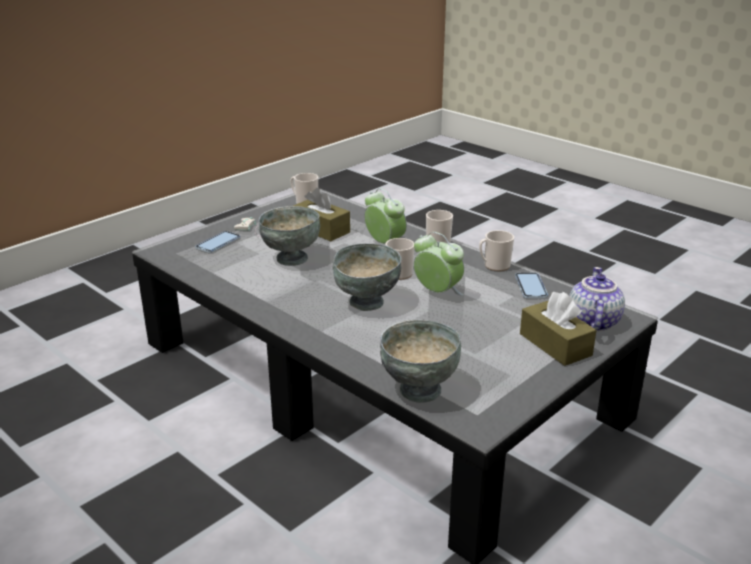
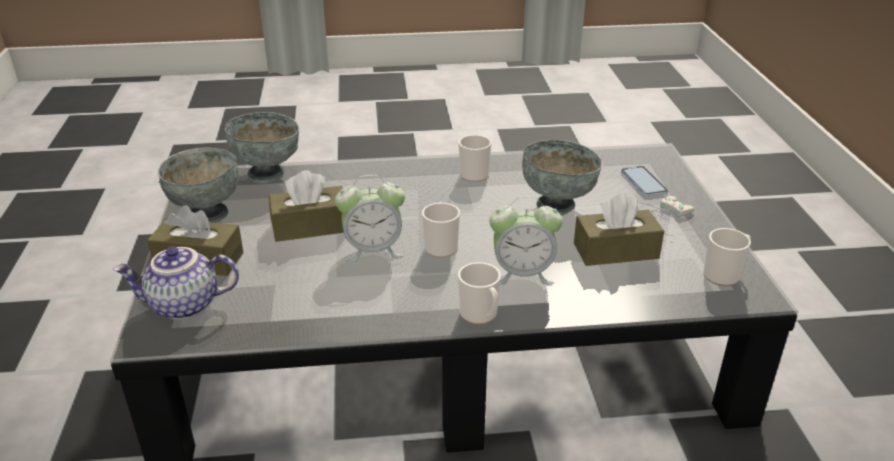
camera: 130 degrees right, 5 degrees up
(367, 303) = (411, 206): grey bowl -> grey bowl (206, 214)
(452, 326) = (310, 226): none -> brown tissue box
(494, 266) = (369, 319): mug -> mug (475, 173)
(530, 286) = (293, 313): phone -> none
(591, 321) = (183, 306): teapot -> teapot turned 120 degrees clockwise

